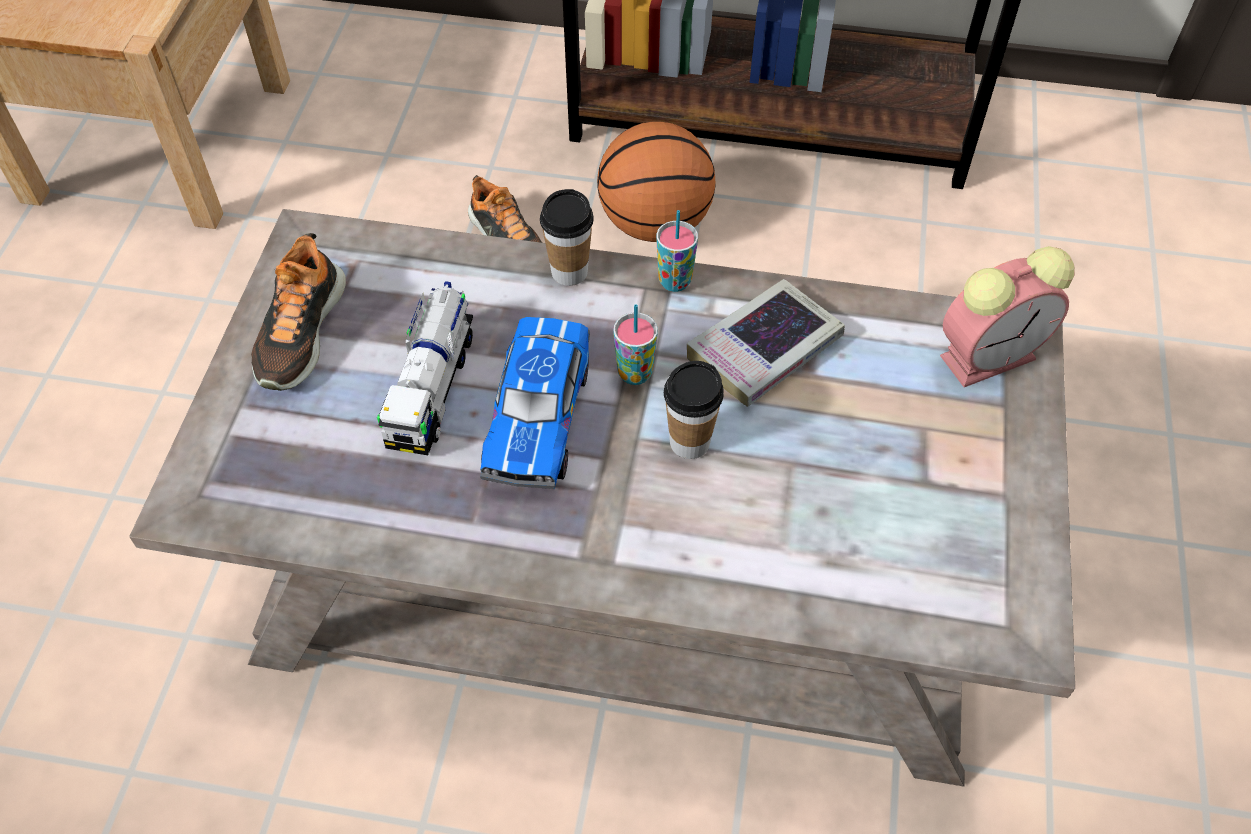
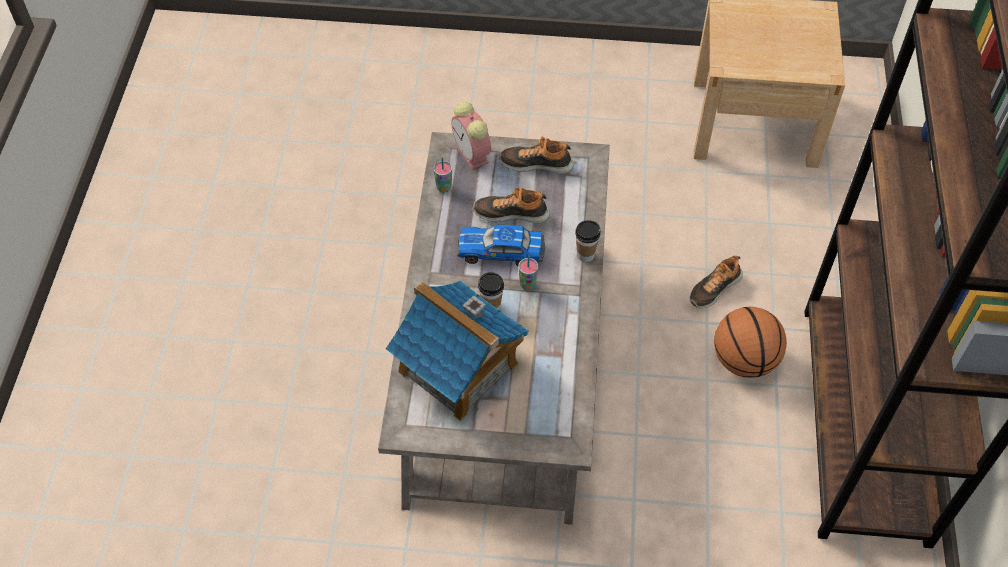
camera: 85 degrees right, 0 degrees up
(432, 388) = (511, 213): toy truck -> shoe
(675, 281) = (586, 297): cup -> cup (443, 187)
(764, 350) = (547, 334): book -> none
(853, 513) = (458, 369): none -> toy house
(990, 355) = (555, 430): alarm clock -> alarm clock (473, 155)

